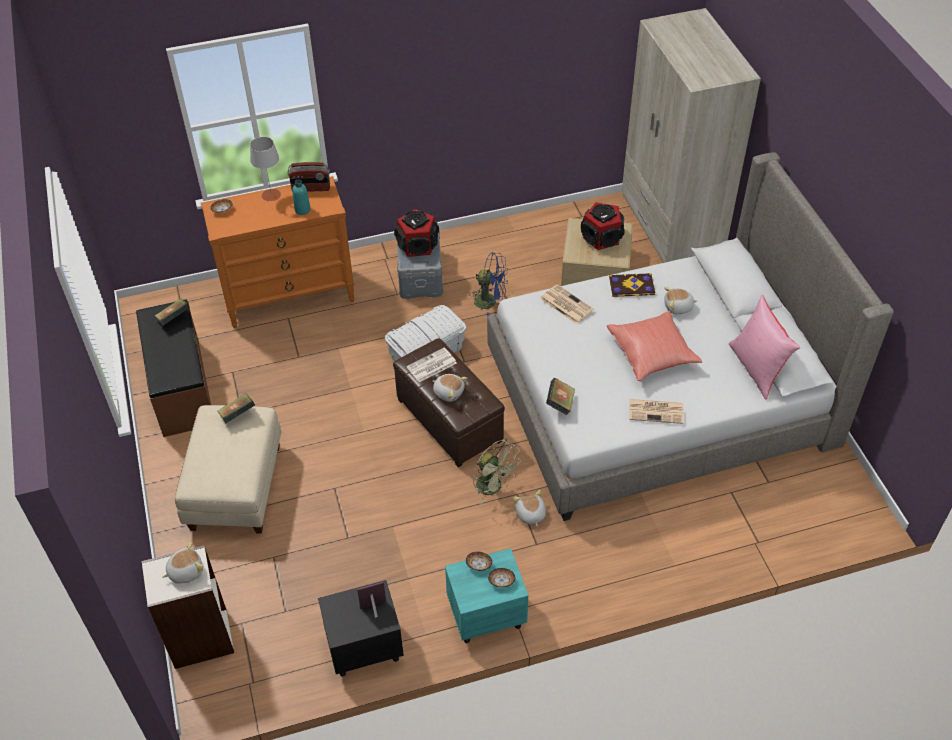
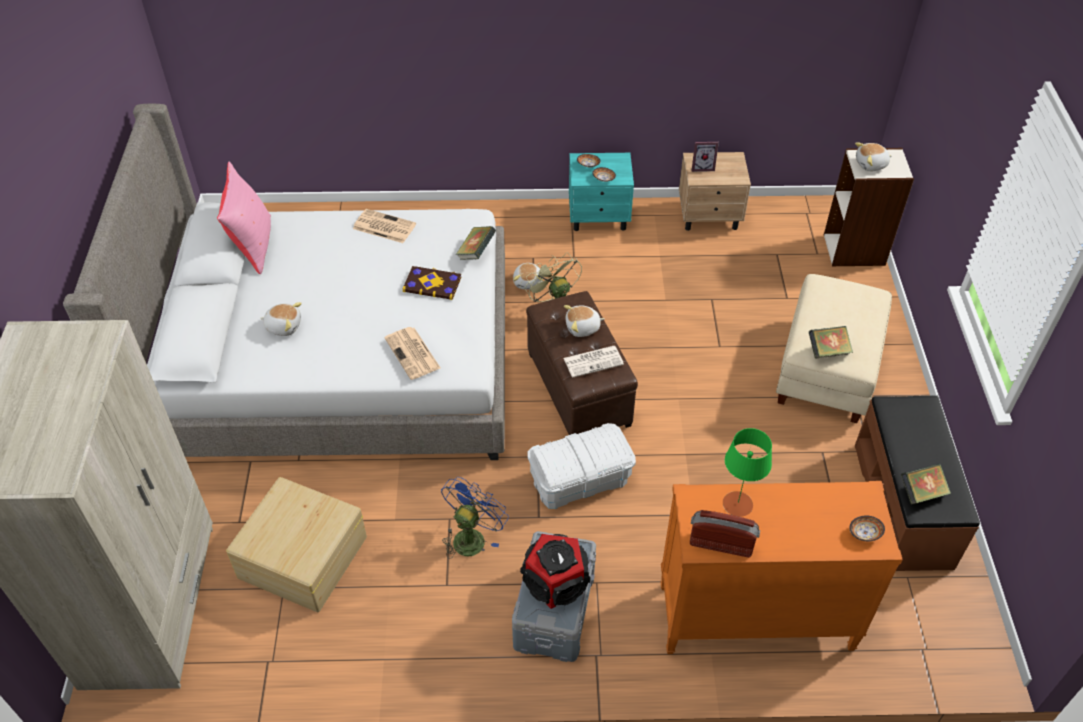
camera: 165 degrees left, 0 degrees up
(271, 195) = (786, 545): grey table lamp -> none
(302, 210) = (737, 504): turquoise bottle -> green table lamp
(363, 648) = (710, 216): black nightstand -> beige nightstand
(449, 392) = (583, 328): plush toy -> plush toy turned 60 degrees counterclockwise
(490, 301) = (471, 536): blue fan -> blue fan turned 90 degrees clockwise
(602, 238) = (284, 533): speaker -> none
(631, 286) = (320, 362): book -> book (432, 284)
(652, 354) = (350, 280): red pillow -> none

